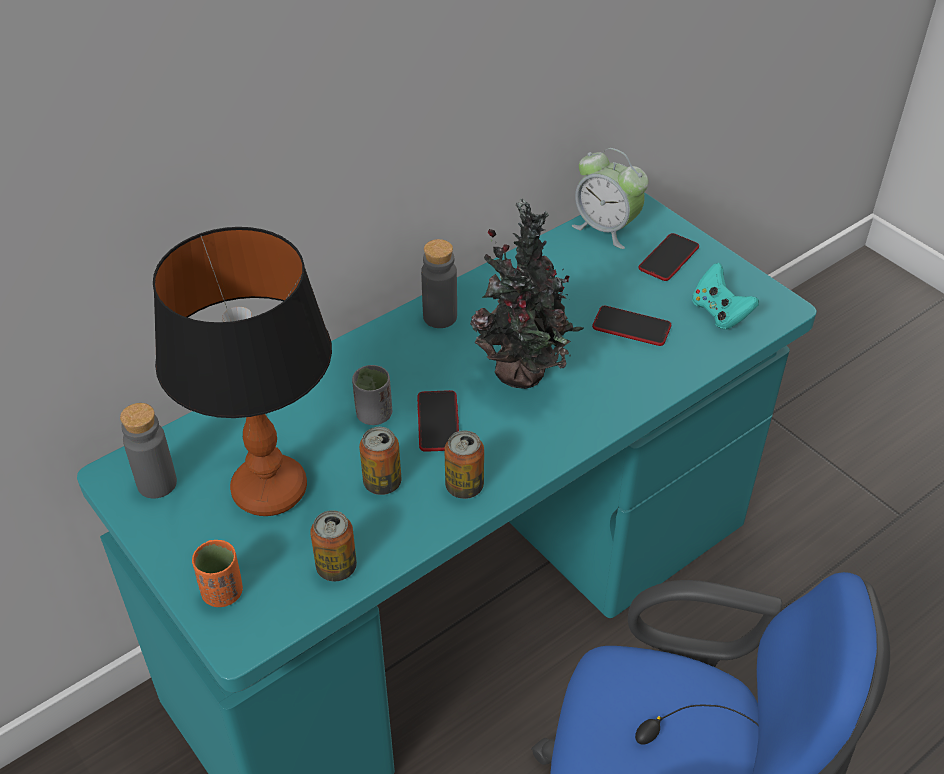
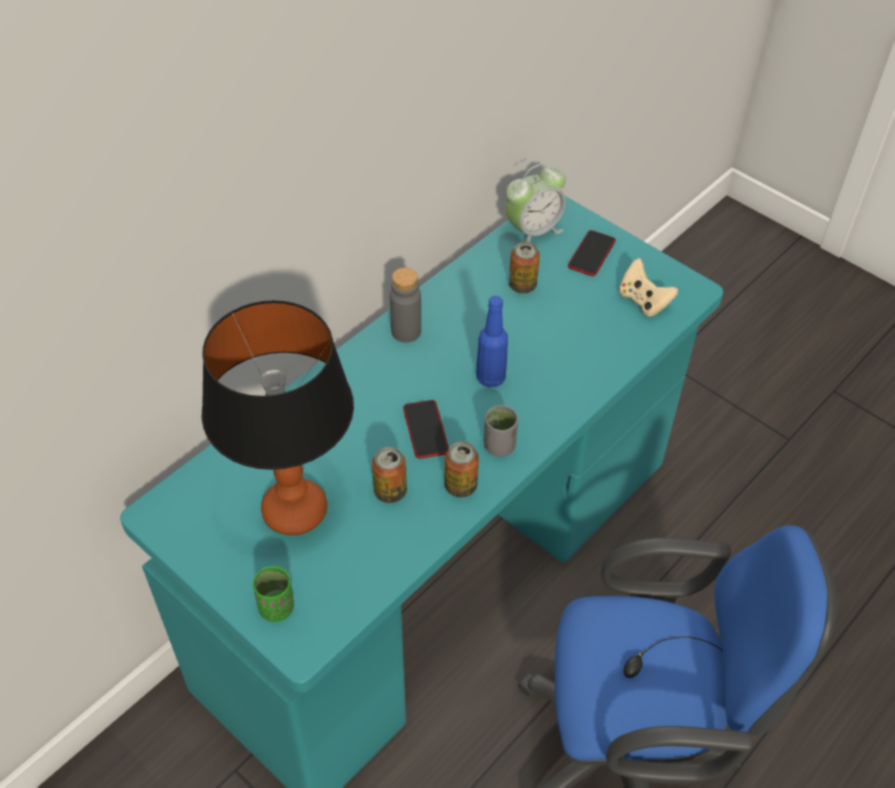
camera: 10 degrees left, 5 degrees up
(157, 483) = (194, 517): grey bottle -> none
(222, 592) = (276, 608): orange cup -> green cup
(336, 567) = (368, 572): can -> can (522, 285)
(374, 415) = (369, 430): grey cup -> grey cup (499, 446)
(525, 375) = (491, 378): potted plant -> blue bottle
(606, 229) = (533, 231): alarm clock -> alarm clock turned 60 degrees counterclockwise
(631, 327) = (572, 322): phone -> none
(719, 313) = (643, 301): turquoise game controller -> beige game controller

